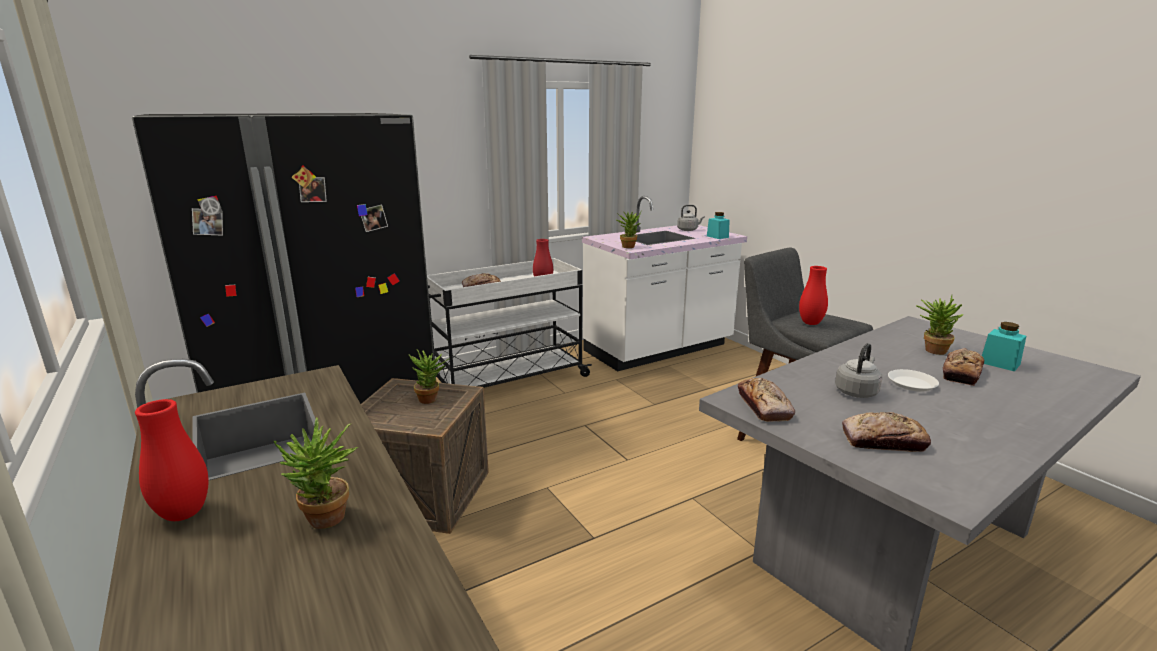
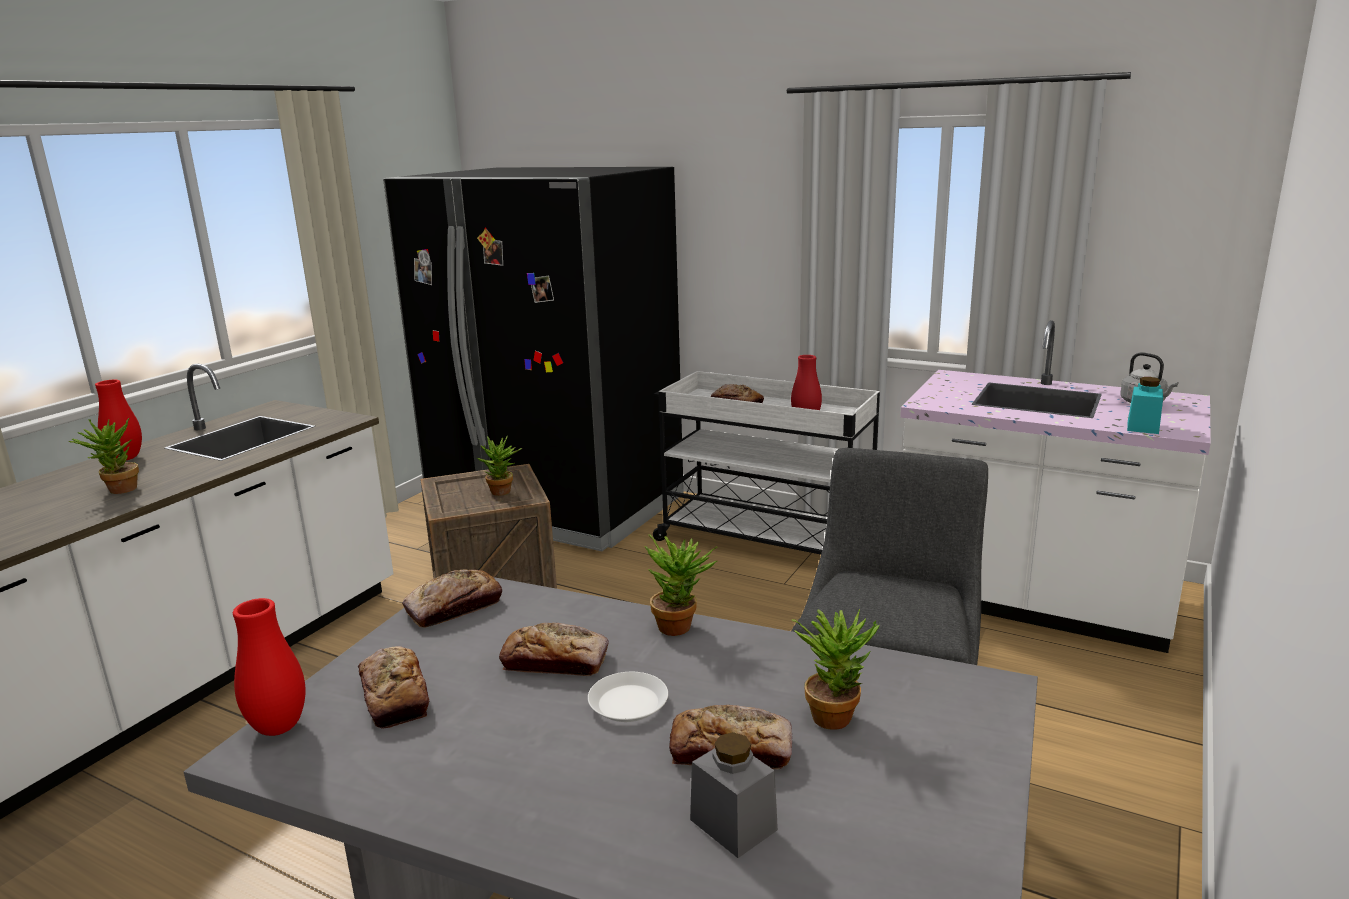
camera: 60 degrees right, 0 degrees up
(628, 246) = (937, 398): potted plant -> potted plant (681, 626)
(810, 323) = (862, 596): red vase -> red vase (278, 727)
(857, 391) = (555, 661): grey kettle -> bread
(999, 363) = (841, 795): turquoise jar -> none
(1023, 385) = (733, 824): none -> grey jar

